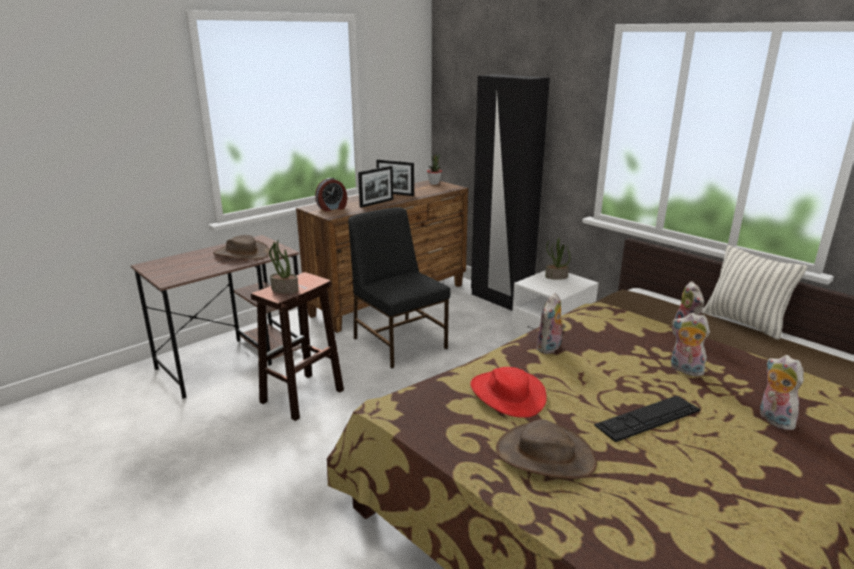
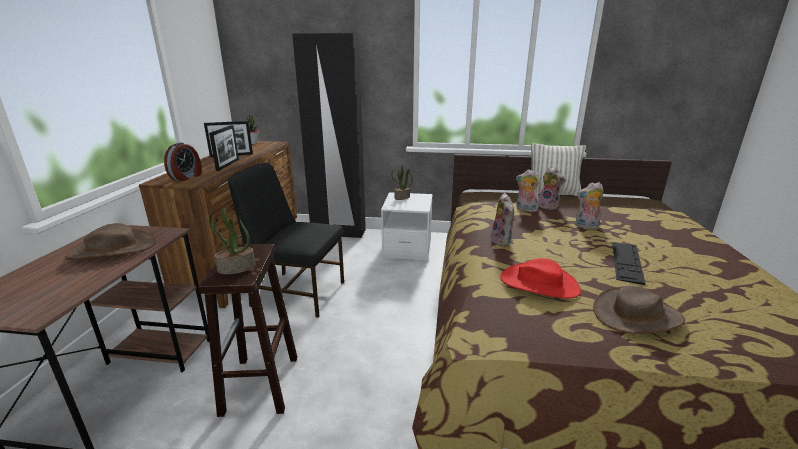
camera: 40 degrees left, 0 degrees up
(773, 419) = (664, 237): plush toy -> plush toy (525, 209)

